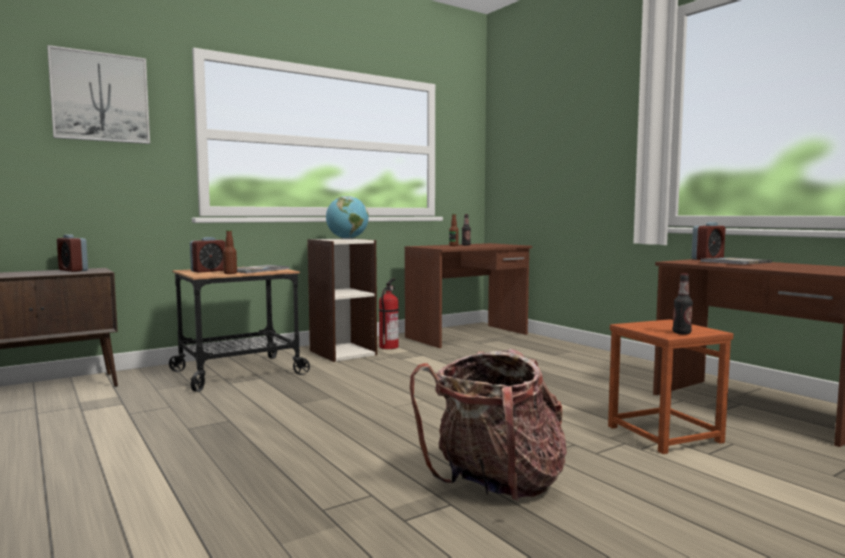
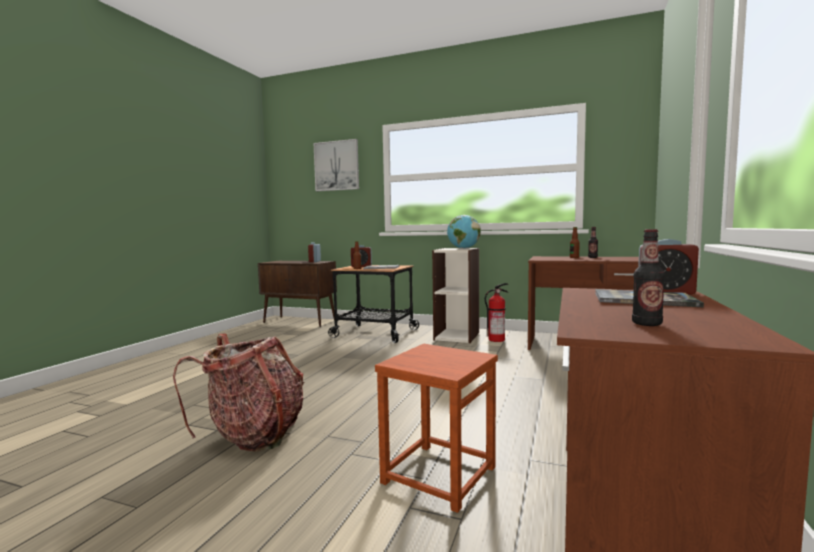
camera: 55 degrees right, 0 degrees up
(681, 333) = (415, 365): bottle -> bottle (646, 324)

